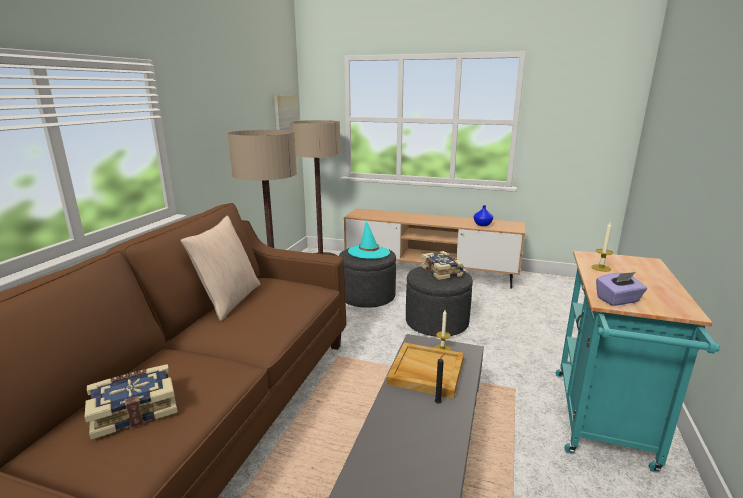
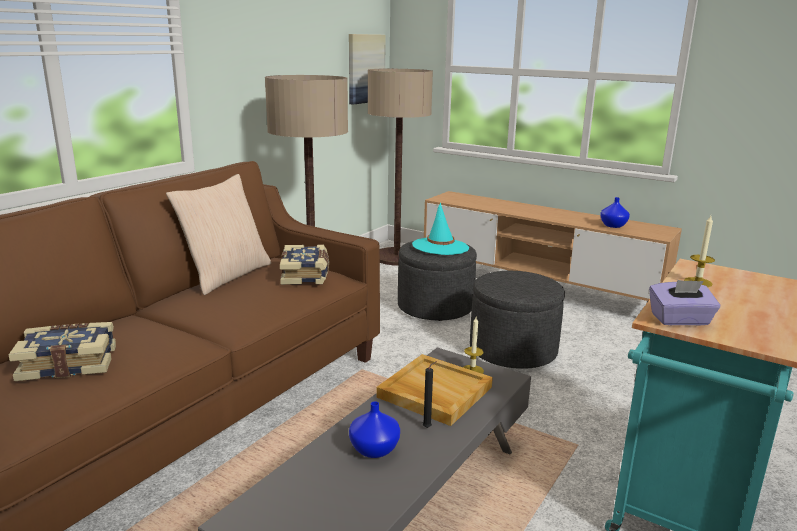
camera: 15 degrees right, 0 degrees up
(411, 430) = (375, 449): none -> blue vase
(442, 271) = (524, 280): book -> book (306, 275)

